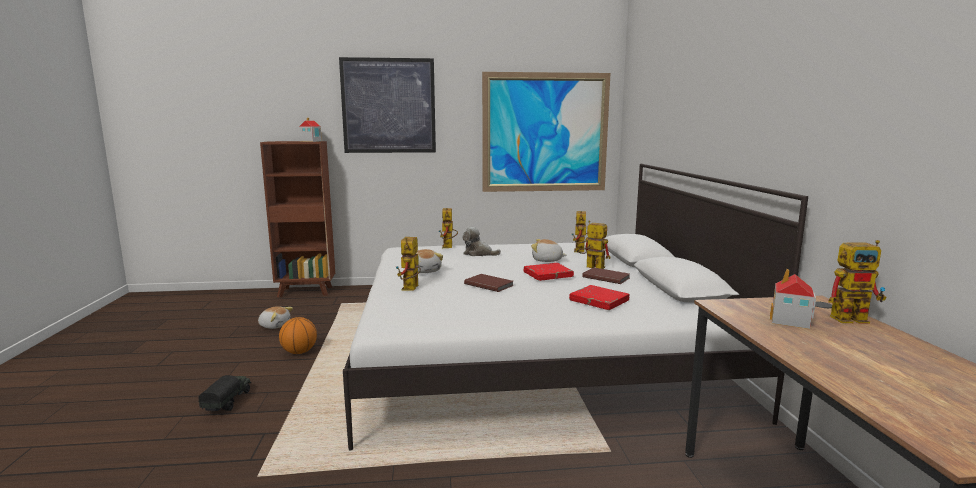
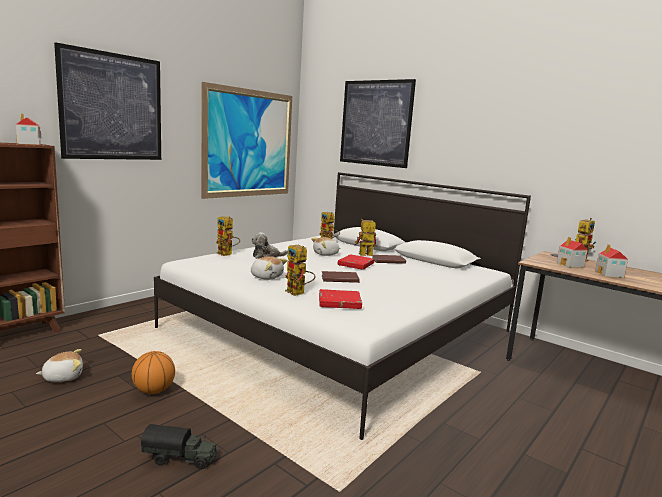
camera: 45 degrees left, 0 degrees up
(228, 402) = (180, 459): toy truck -> toy truck turned 135 degrees clockwise
(599, 301) = (423, 276): red book -> red book (339, 302)
(672, 96) = (375, 123): none -> picture
(824, 348) = (609, 274): none -> toy house

